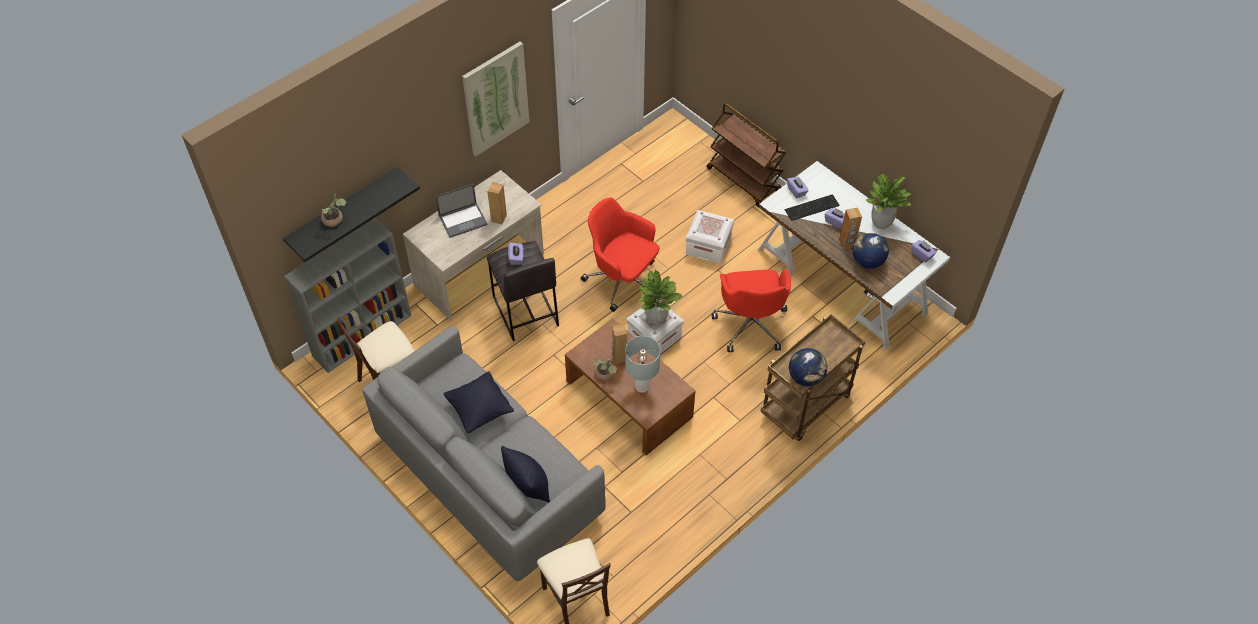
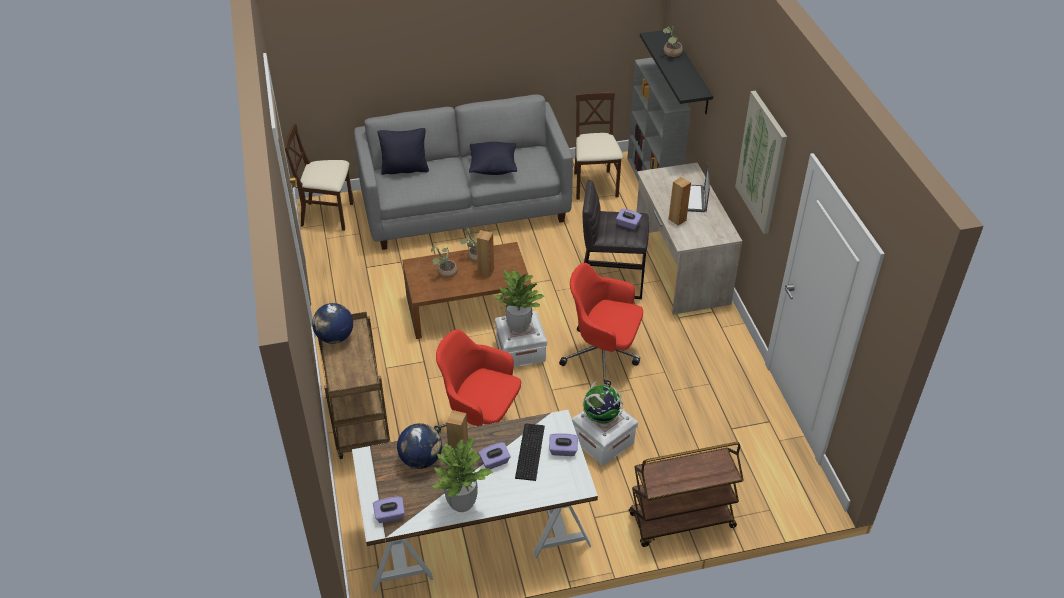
camera: 120 degrees right, 10 degrees down
(622, 280) = (603, 356): red office chair -> red office chair turned 135 degrees counterclockwise
(642, 386) = (444, 273): grey table lamp -> potted plant
(711, 227) = (601, 417): none -> globe

